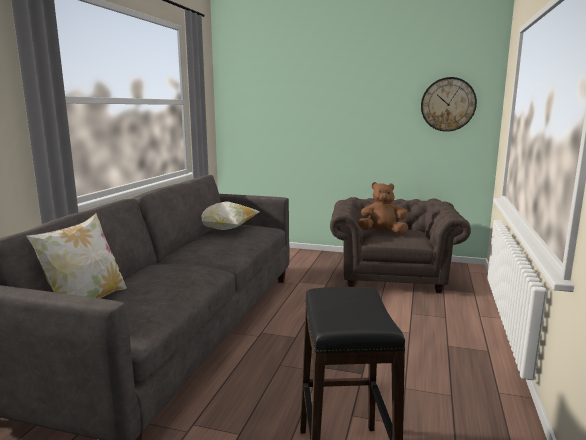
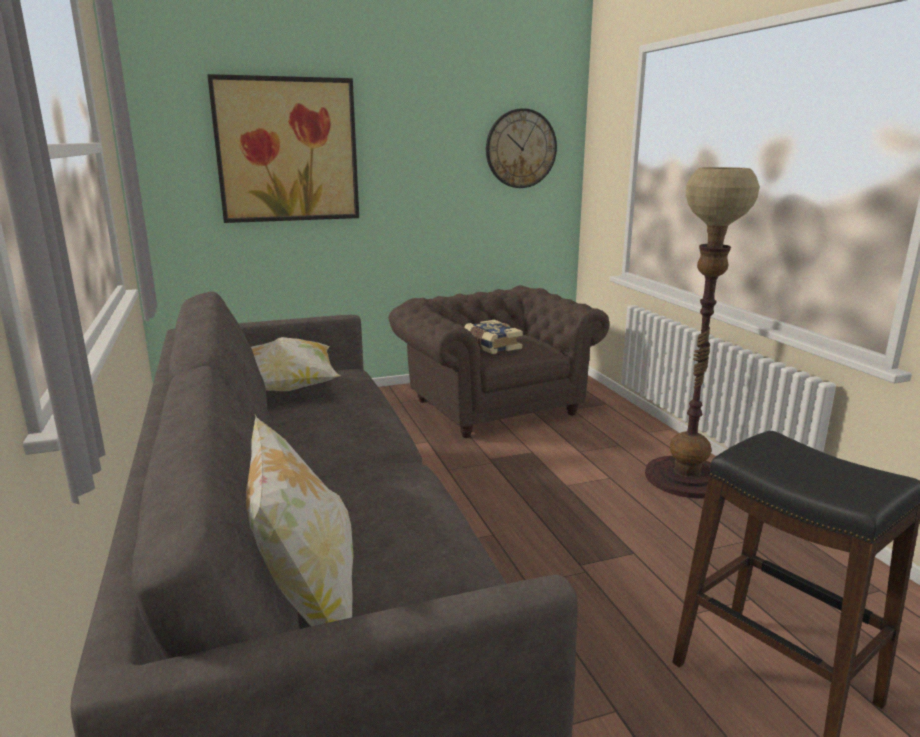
camera: 35 degrees left, 5 degrees up
(295, 105) = (287, 150): none -> picture
(382, 232) = (491, 346): brown plush toy -> book
(466, 348) = (687, 477): none -> floor lamp

